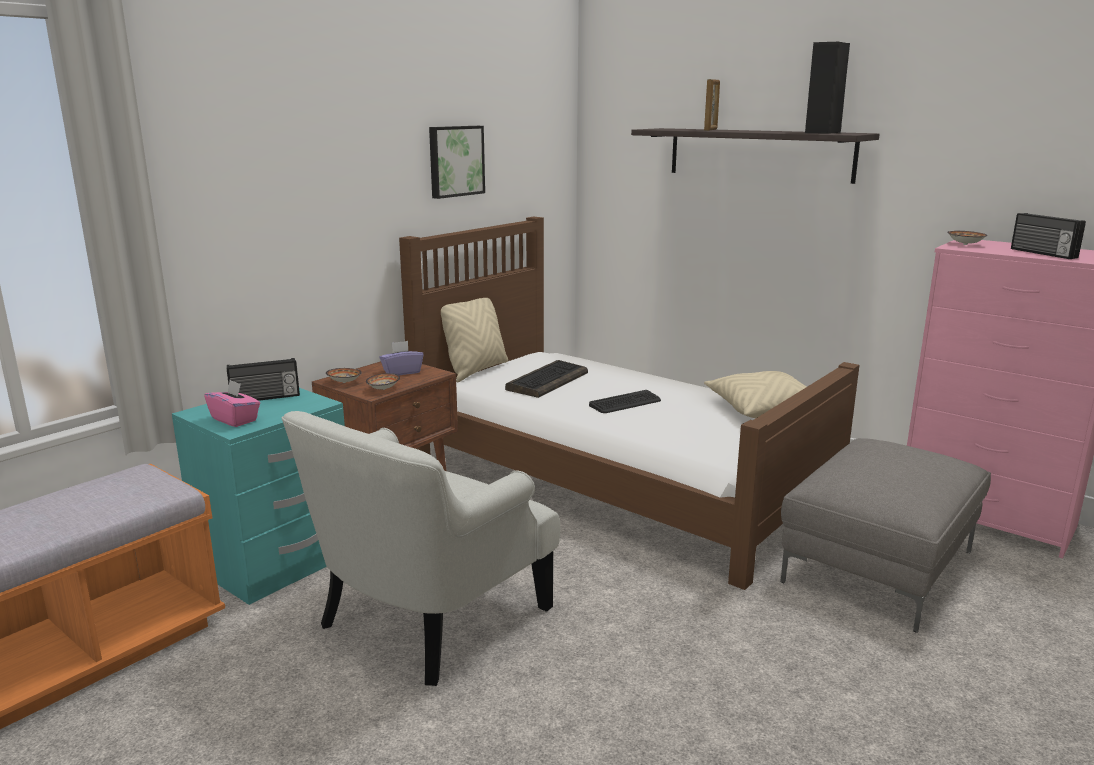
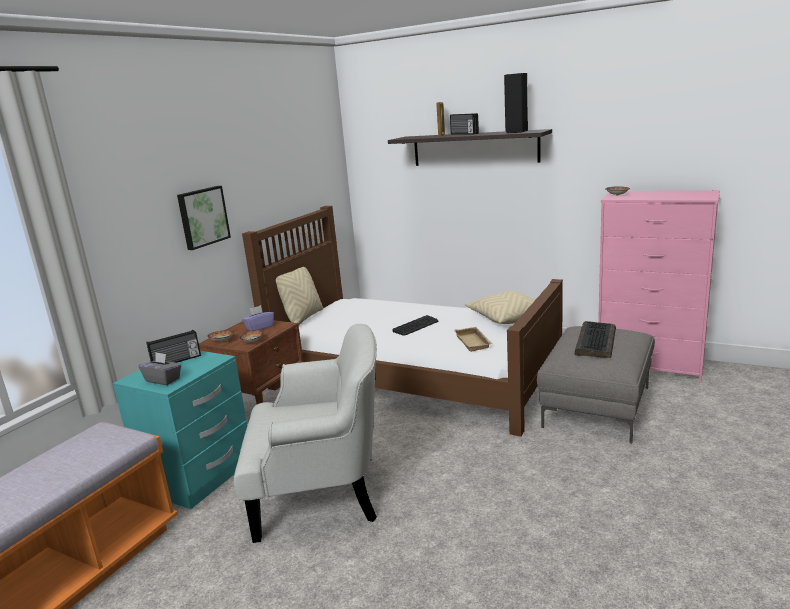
camera: 10 degrees left, 0 degrees up
(235, 419) = (163, 380): pink tissue box -> grey tissue box
(428, 617) = (322, 493): white armchair -> white armchair turned 120 degrees counterclockwise
(455, 161) = (271, 174): picture -> picture (202, 217)
(547, 381) = (357, 318): keyboard -> keyboard (595, 341)
(700, 438) = (474, 342): none -> beige tray
(1042, 253) = (664, 196): radio -> radio (464, 134)

